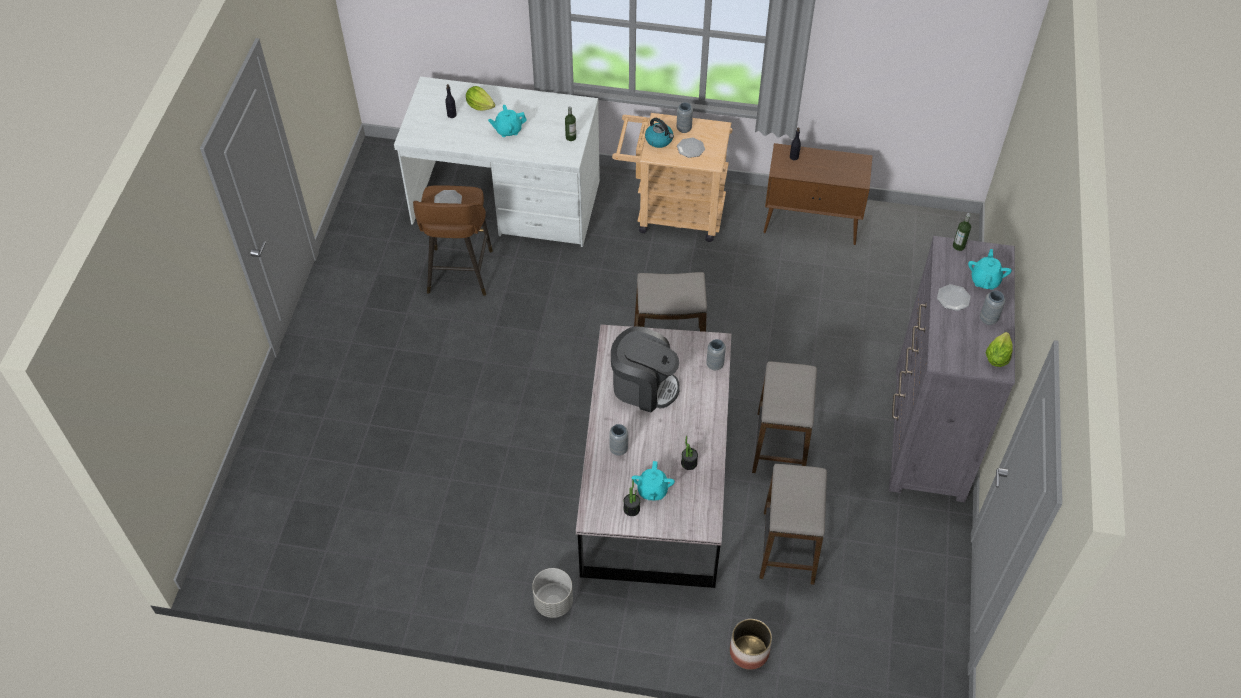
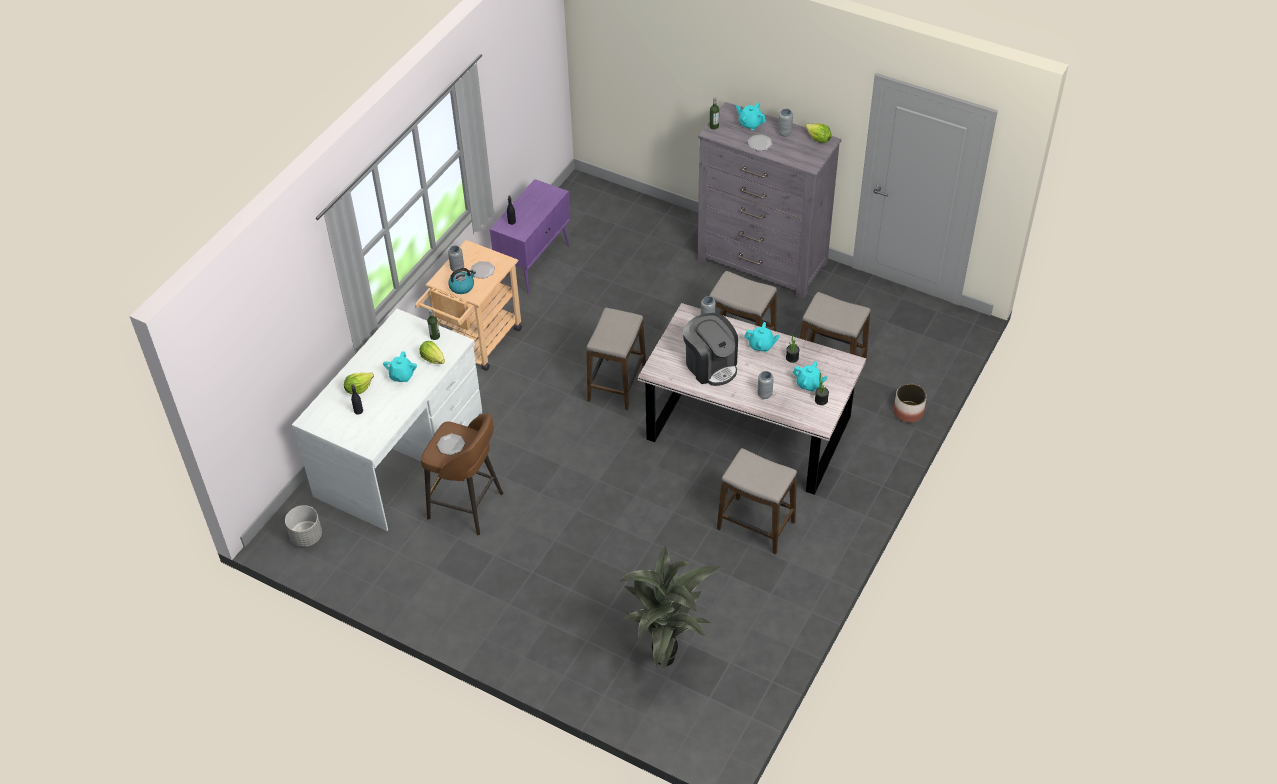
camera: 70 degrees left, 5 degrees down
(314, 494) = (668, 661): none -> potted plant
(514, 529) = (756, 526): none -> stool
(540, 145) = (433, 359): none -> lettuce
(553, 602) = (831, 516): grey planter -> grey planter (307, 536)
(644, 386) = (710, 365): coffee machine -> coffee machine turned 105 degrees clockwise
(696, 427) = (761, 345): none -> turquoise teapot
(812, 224) = (534, 263): brown cabinet -> purple cabinet

